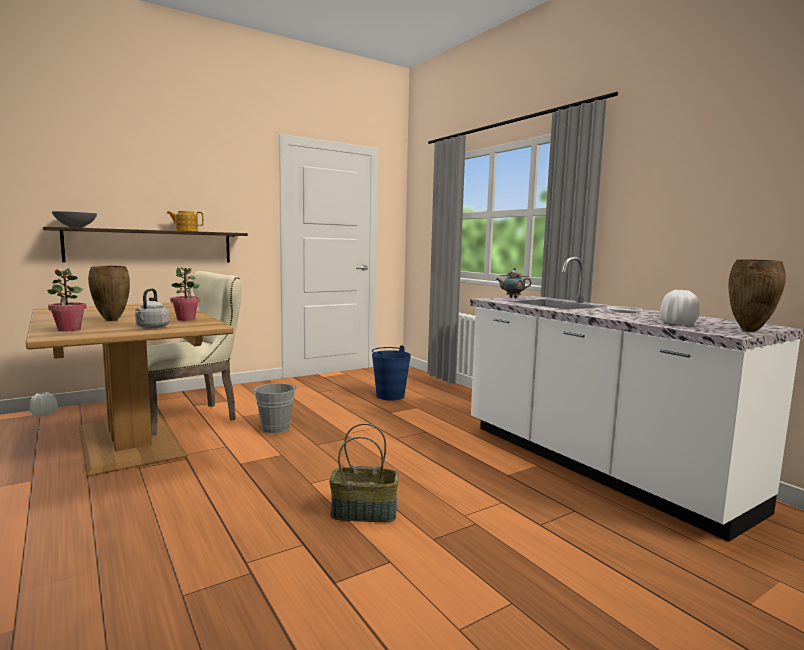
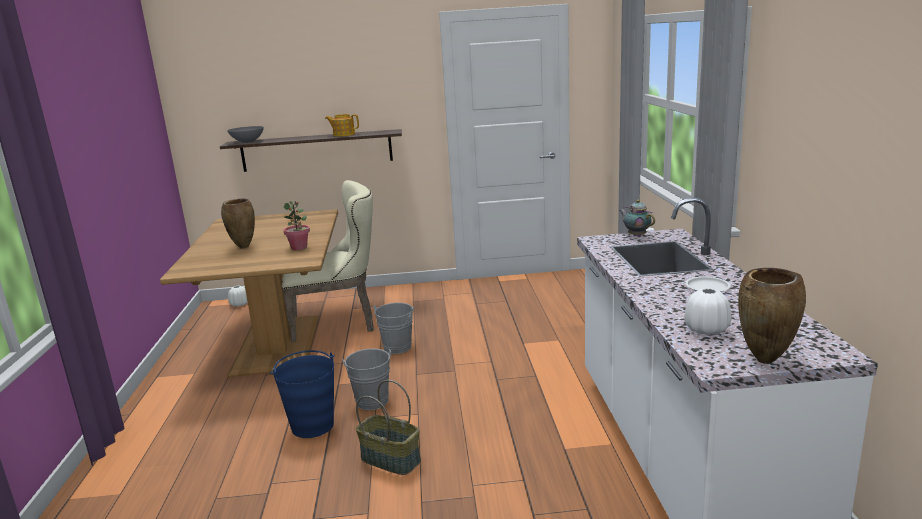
camera: 30 degrees right, 10 degrees up
(69, 329) = (200, 262): potted plant -> none
(152, 327) = (258, 262): grey kettle -> none
(290, 469) = (371, 399): none -> grey bucket
(390, 396) = (545, 318): blue bucket -> blue bucket (312, 425)

